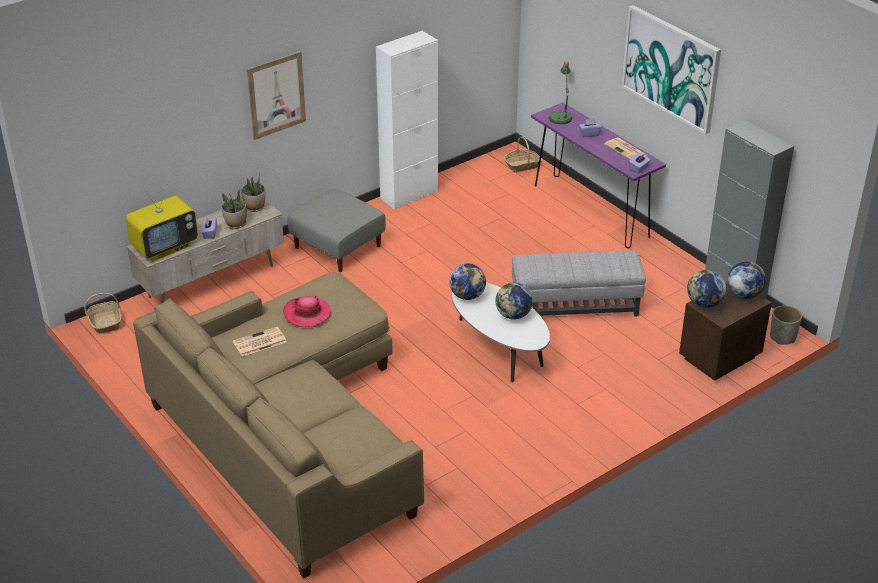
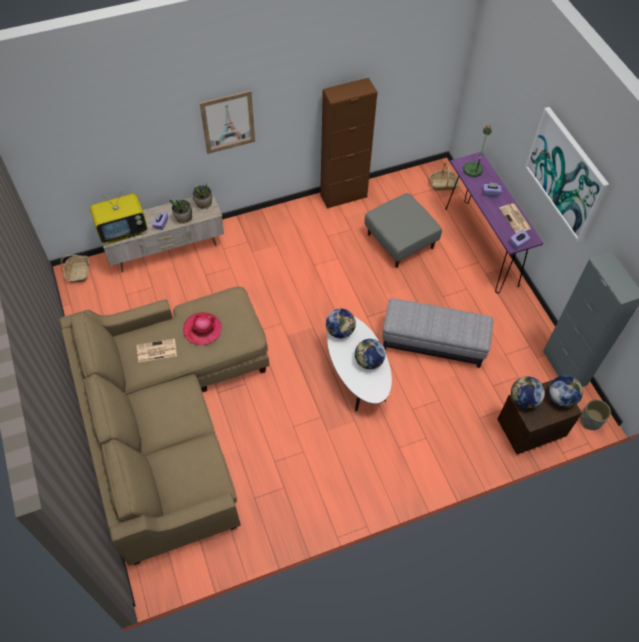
camera: 15 degrees right, 20 degrees up
(338, 247) = (271, 237): grey ottoman -> grey ottoman (400, 241)
(409, 195) = (343, 196): white cabinet -> brown cabinet

